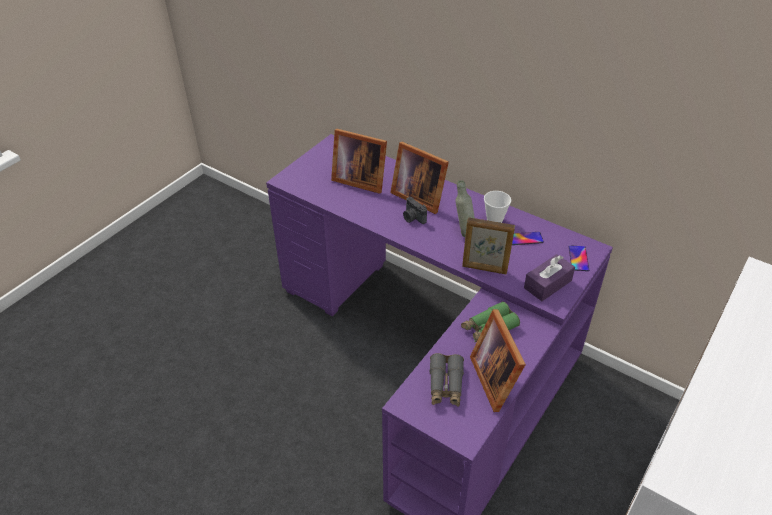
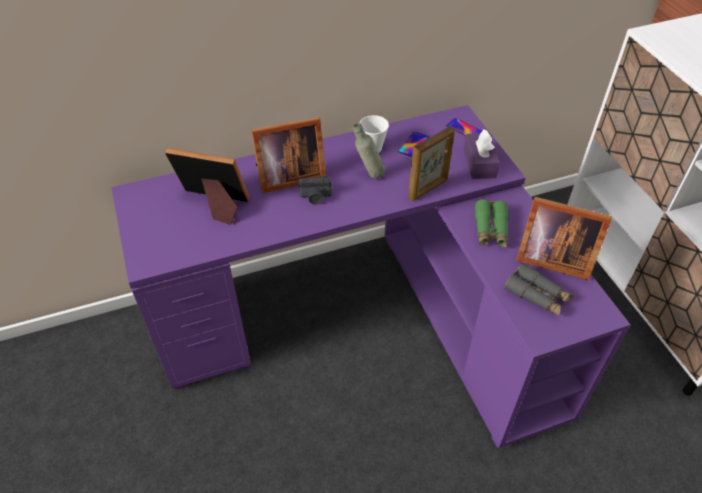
camera: 55 degrees left, 5 degrees up
(359, 179) = (214, 205): picture frame -> picture frame turned 135 degrees counterclockwise

